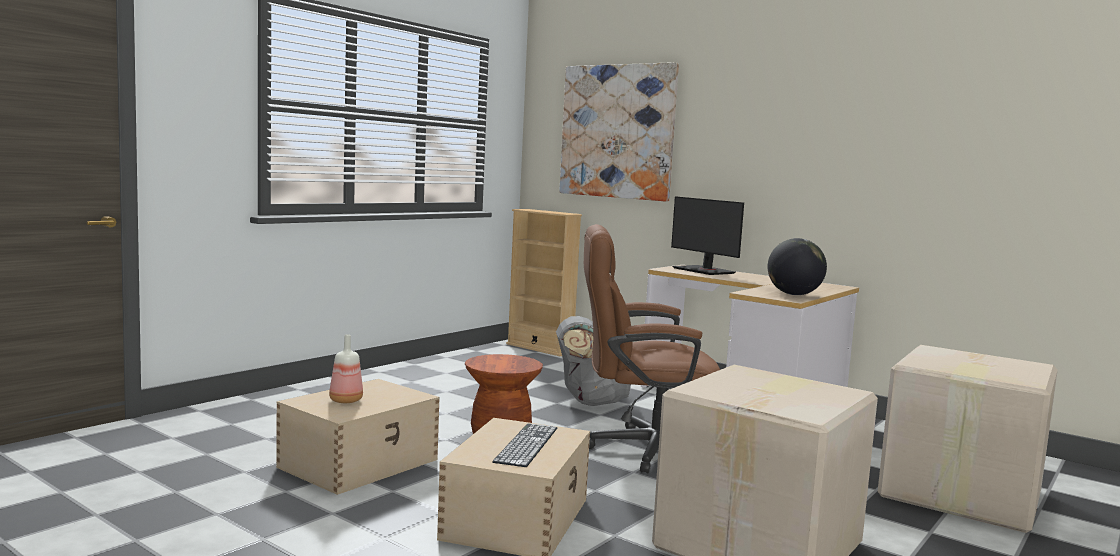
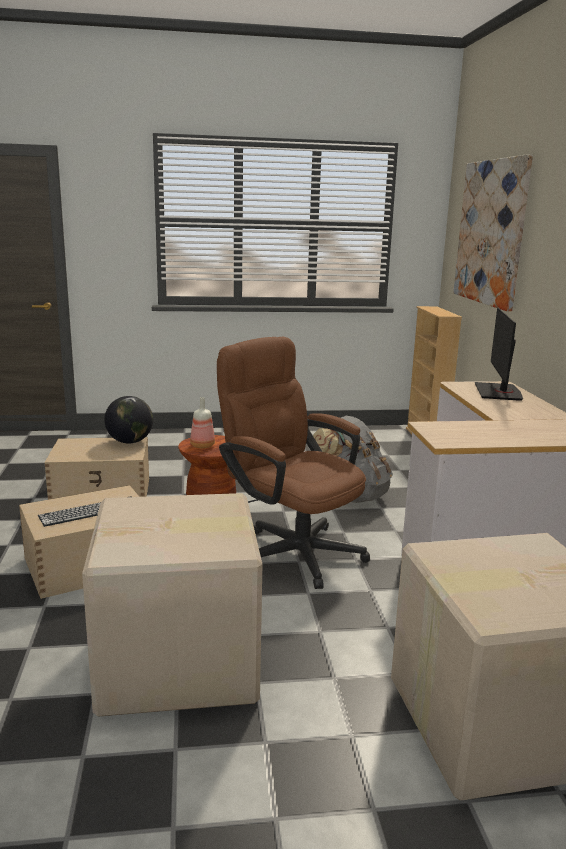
camera: 45 degrees right, 10 degrees up
(345, 401) = (87, 447): bottle -> bottle (201, 446)
(794, 294) = (474, 437): globe -> globe (130, 442)

